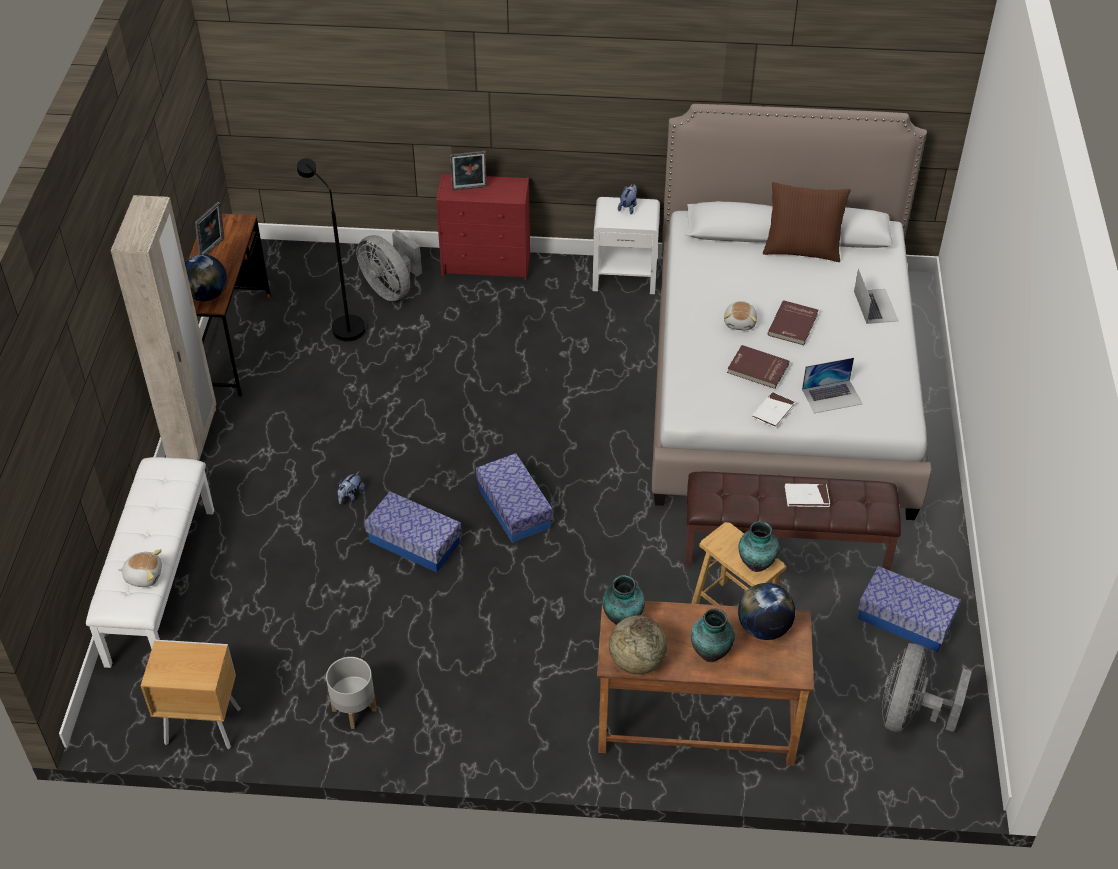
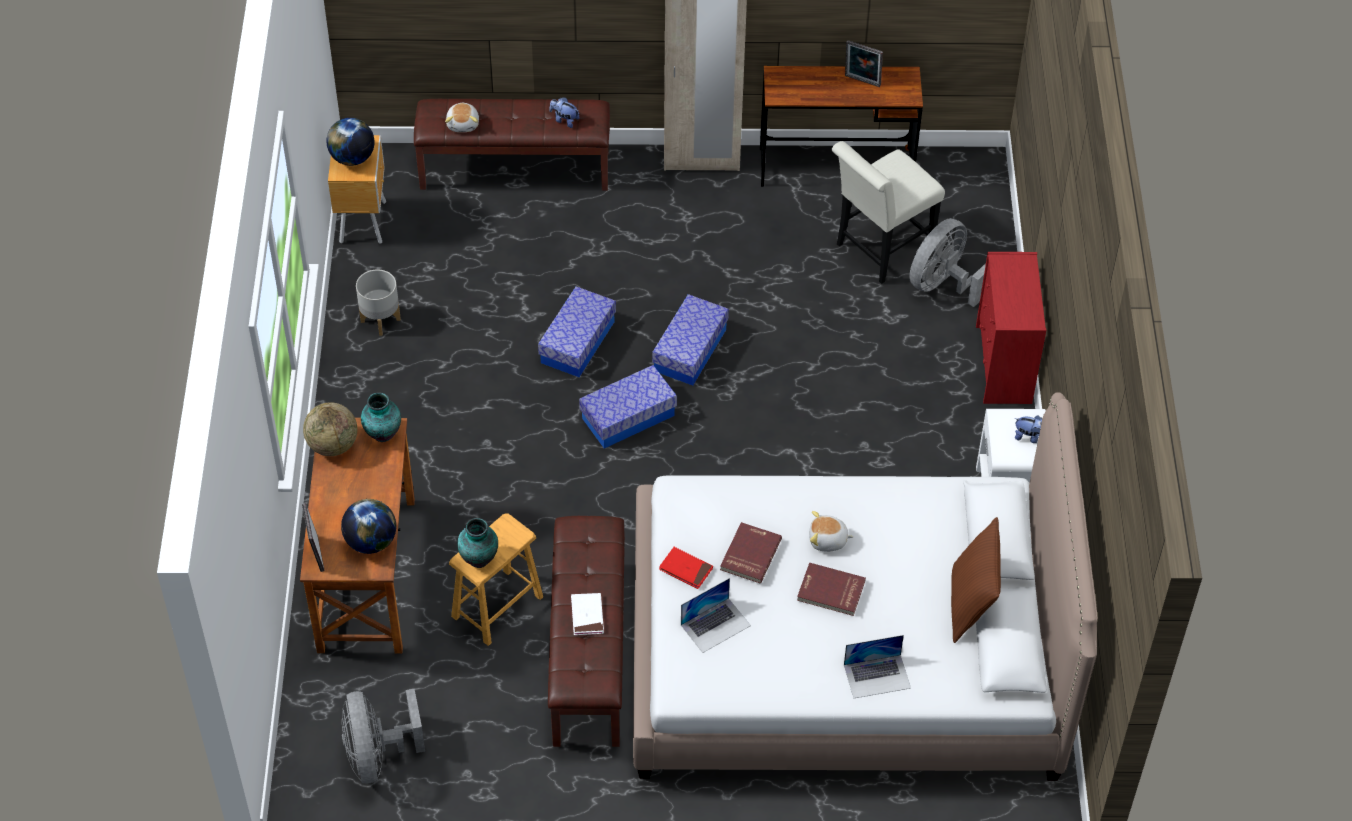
camera: 85 degrees right, 5 degrees up
(160, 585) = (515, 169): white bench -> brown bench
(207, 295) = (790, 88): globe -> globe (352, 158)
(342, 325) = (879, 251): black floor lamp -> white chair
(350, 496) = (633, 287): plush toy -> plush toy (564, 120)
(469, 189) = (1012, 279): picture frame -> picture frame (316, 554)
(711, 651) = (344, 501): vase -> none
(773, 411) = (685, 569): white book -> red book
(832, 396) = (715, 625): laptop -> laptop turned 105 degrees counterclockwise
(905, 619) = (498, 760): storage box -> storage box (690, 350)
(909, 713) = (377, 755): grey fan -> grey fan turned 120 degrees counterclockwise

